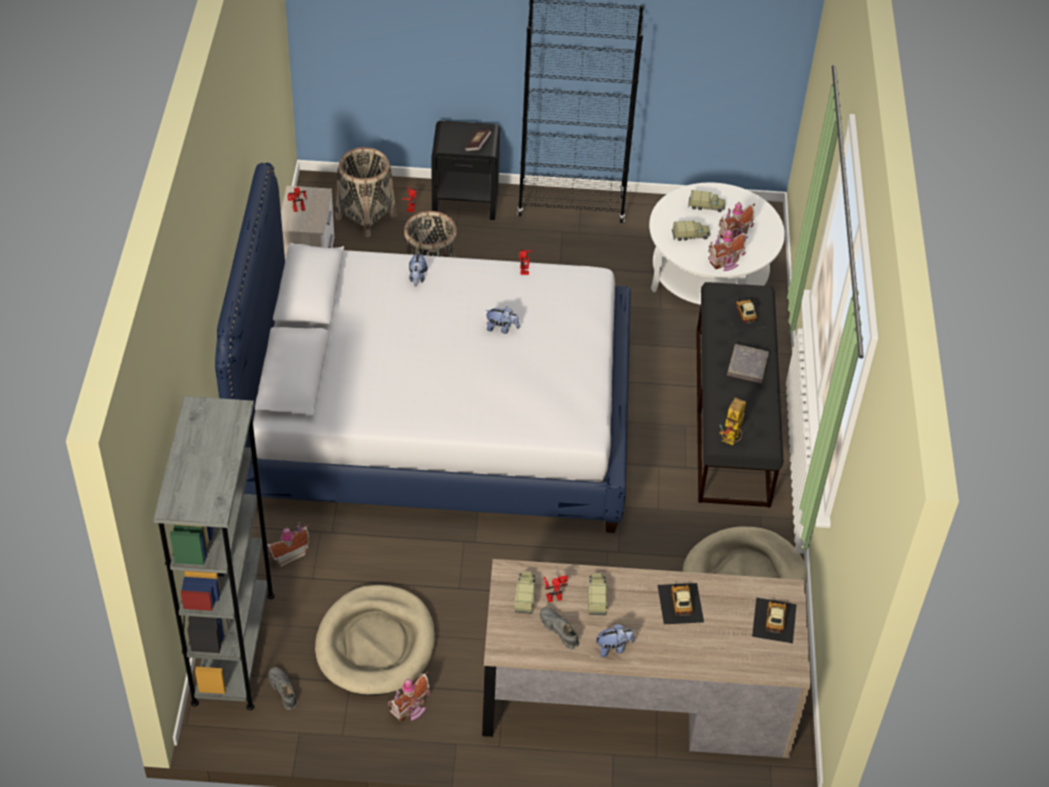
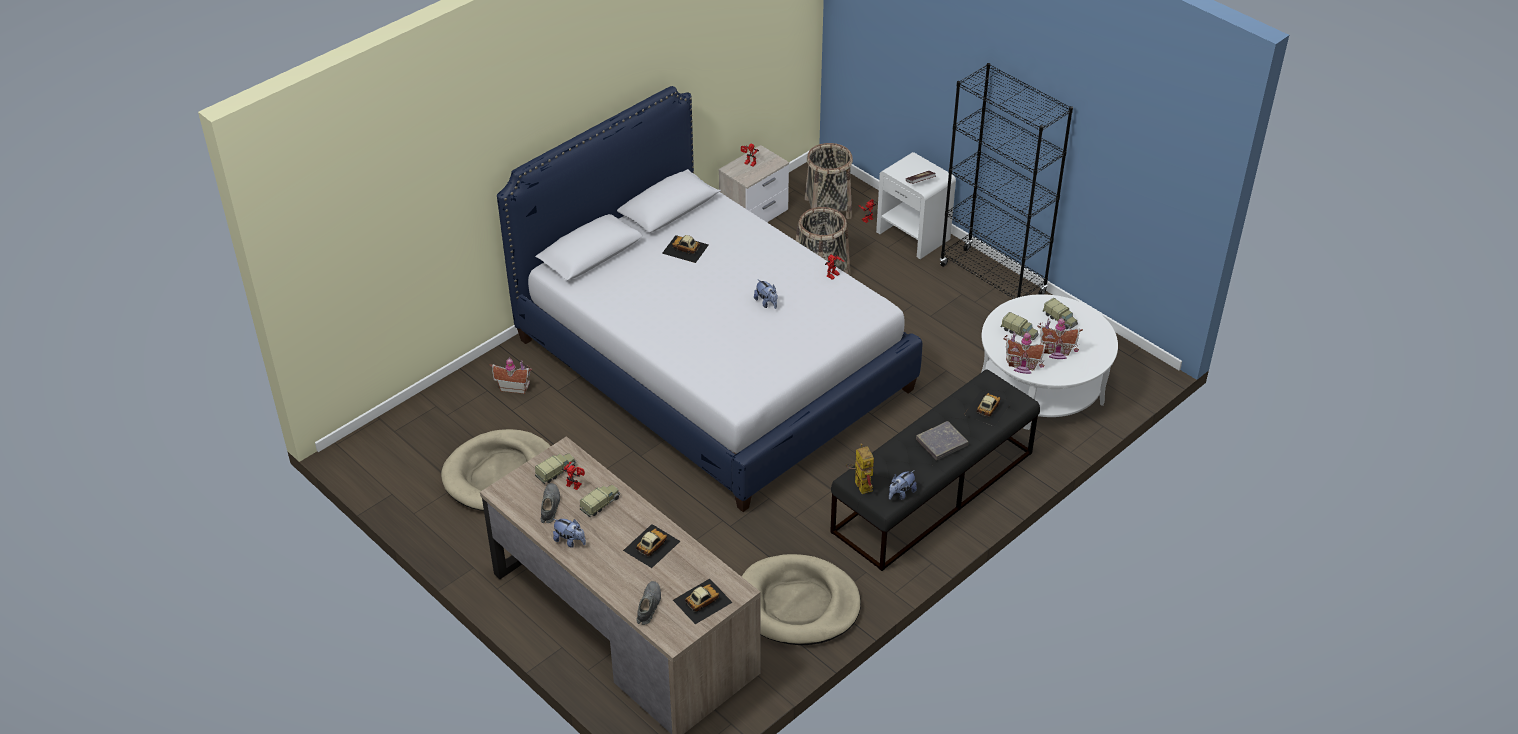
camera: 45 degrees right, 5 degrees down
(233, 648) = (416, 419): grey bookcase -> none
(283, 691) = (413, 463): grey shoe -> grey shoe (648, 606)
(373, 321) = (685, 249): none -> toy car
(411, 710) = (472, 528): toy house -> none
(417, 278) = (750, 239): plush toy -> plush toy (901, 494)
(465, 201) = (913, 236): black nightstand -> white nightstand
(730, 441) = (859, 484): toy robot -> toy robot turned 90 degrees clockwise

